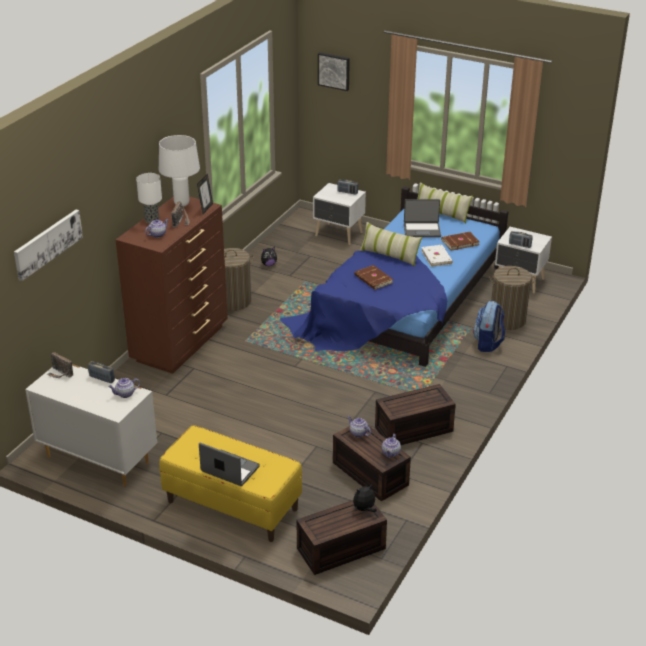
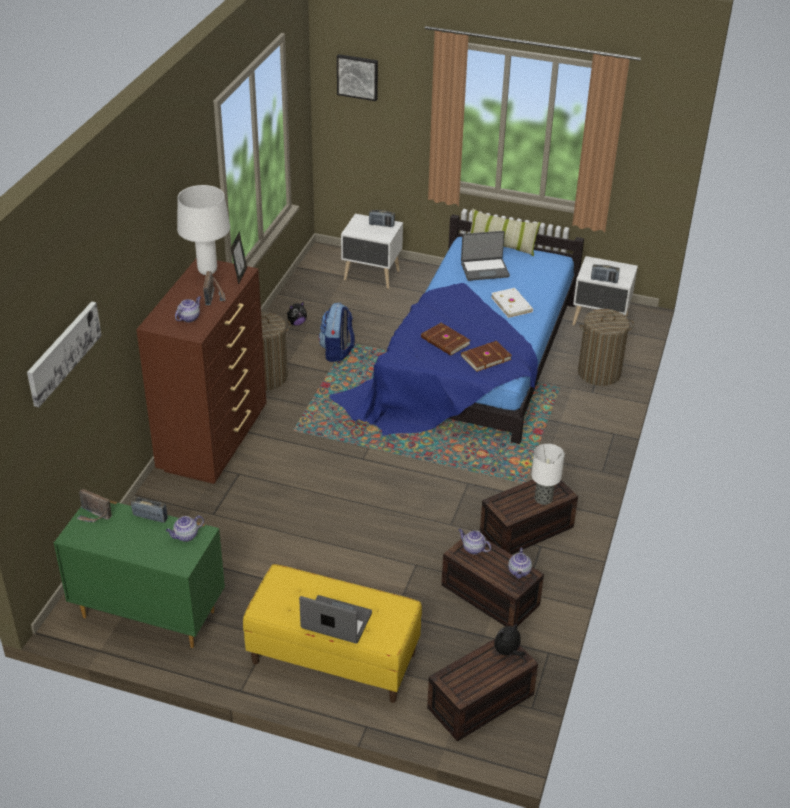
camera: 10 degrees left, 5 degrees up
(97, 459) = (148, 613): white dresser -> green dresser
(151, 220) = (175, 298): table lamp -> table lamp (543, 499)
(389, 255) = (455, 307): pillow -> none
(459, 242) = (533, 282): brown book -> brown book (485, 357)
(488, 344) = (584, 406): backpack -> backpack (337, 351)

